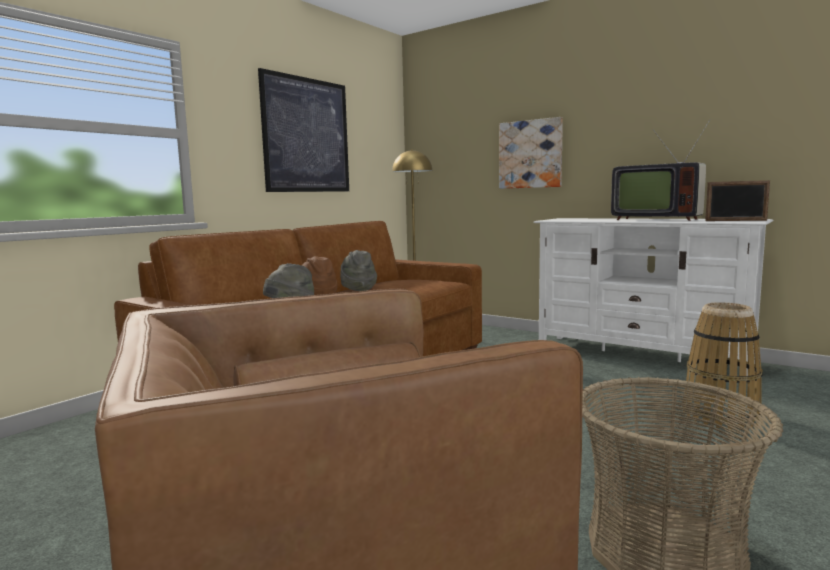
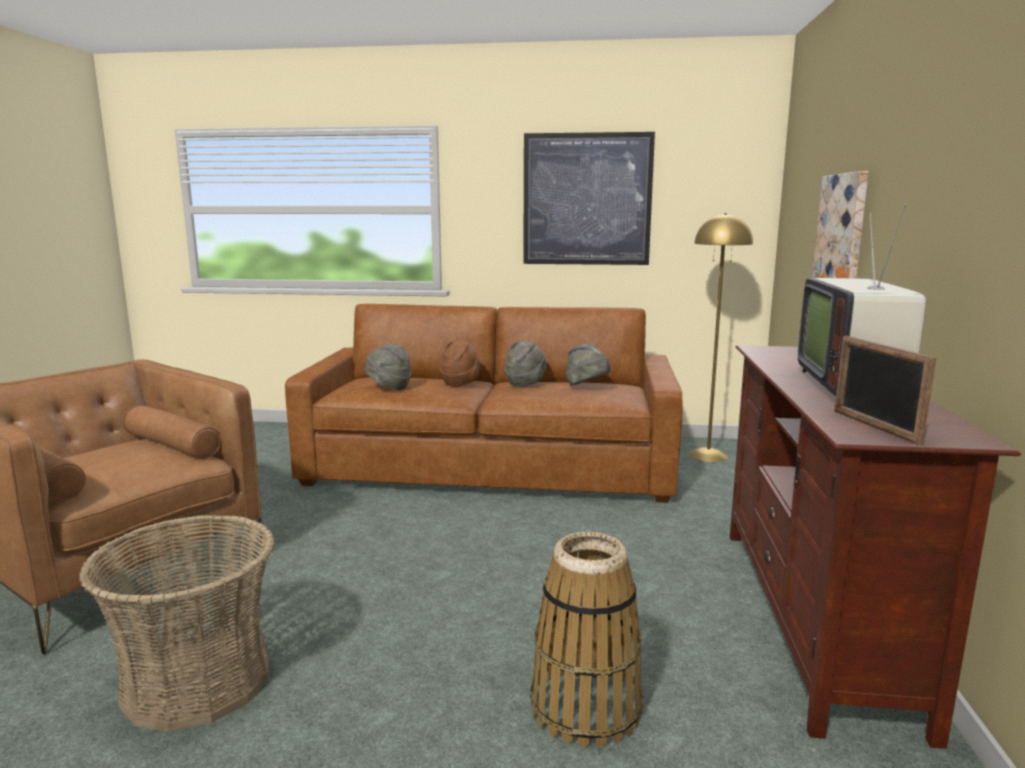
camera: 60 degrees right, 5 degrees up
(401, 281) = (587, 387): none -> grey hat
(640, 355) = (813, 618): white tv stand -> brown tv stand

